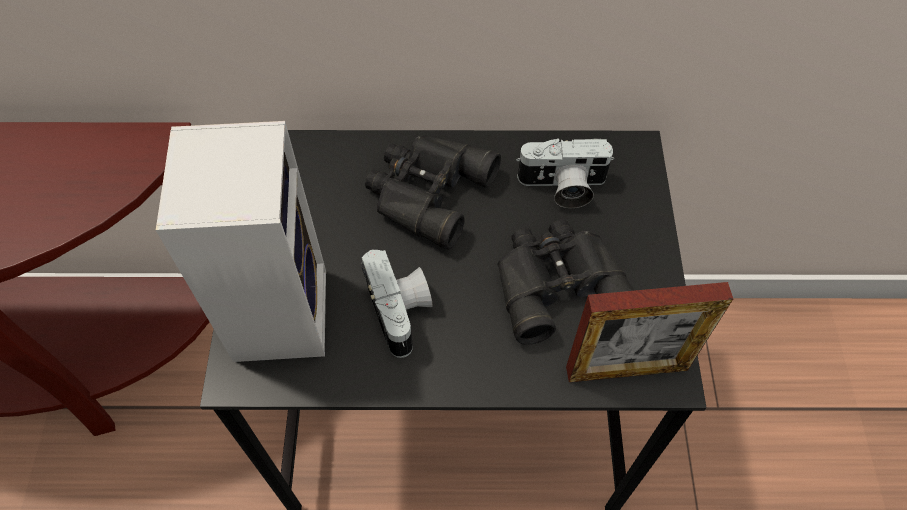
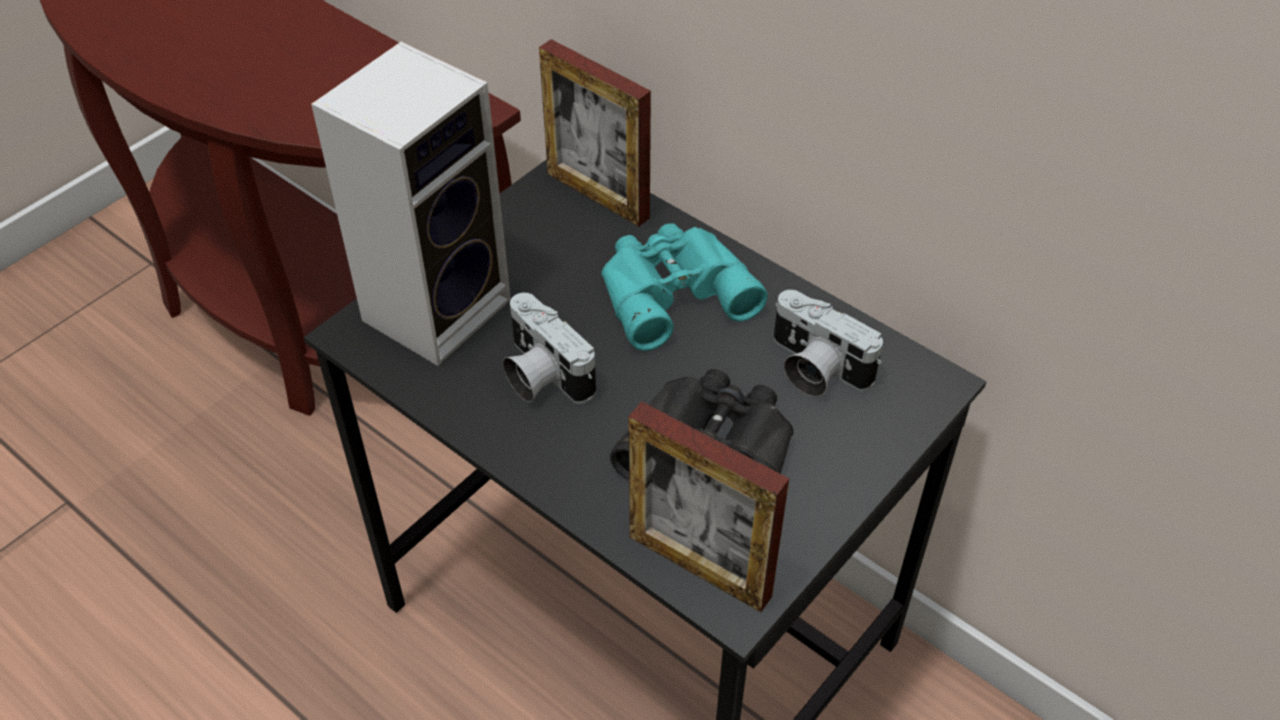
camera: 40 degrees right, 10 degrees down
(309, 154) = (597, 195): none -> picture frame
(402, 311) = (541, 375): camera -> camera turned 120 degrees clockwise
(426, 192) = (671, 290): black binoculars -> turquoise binoculars

